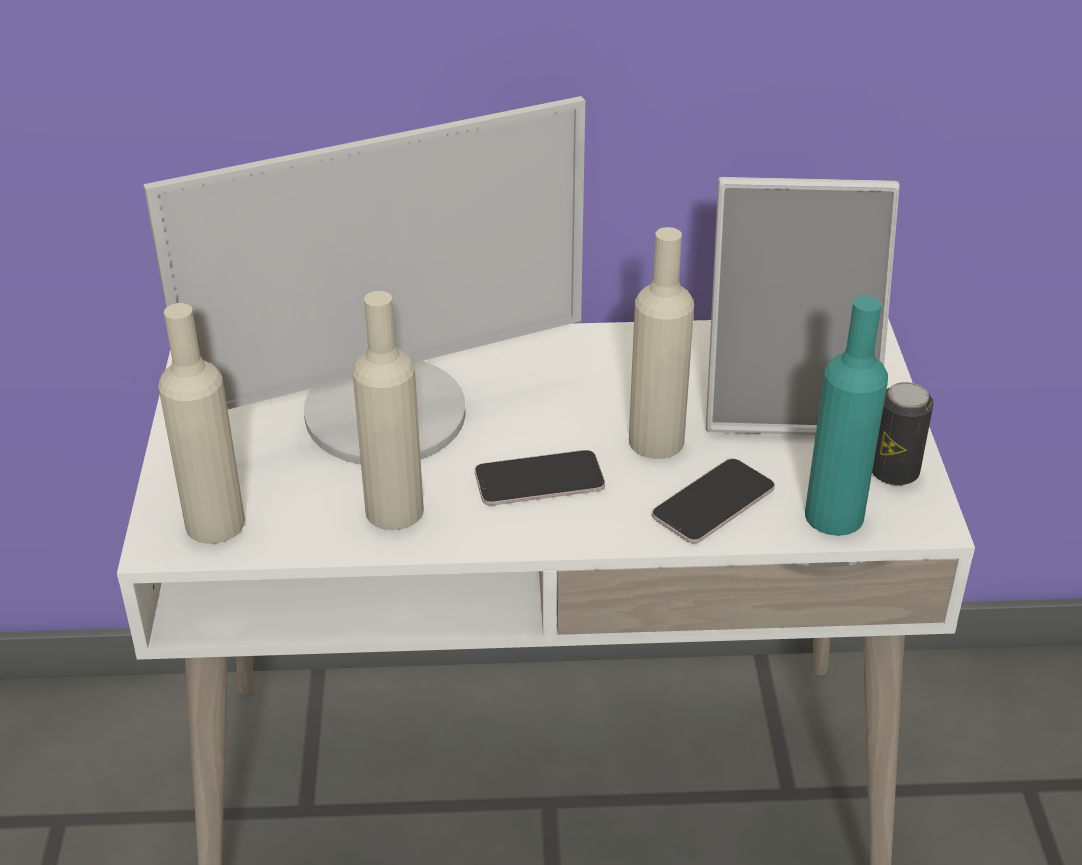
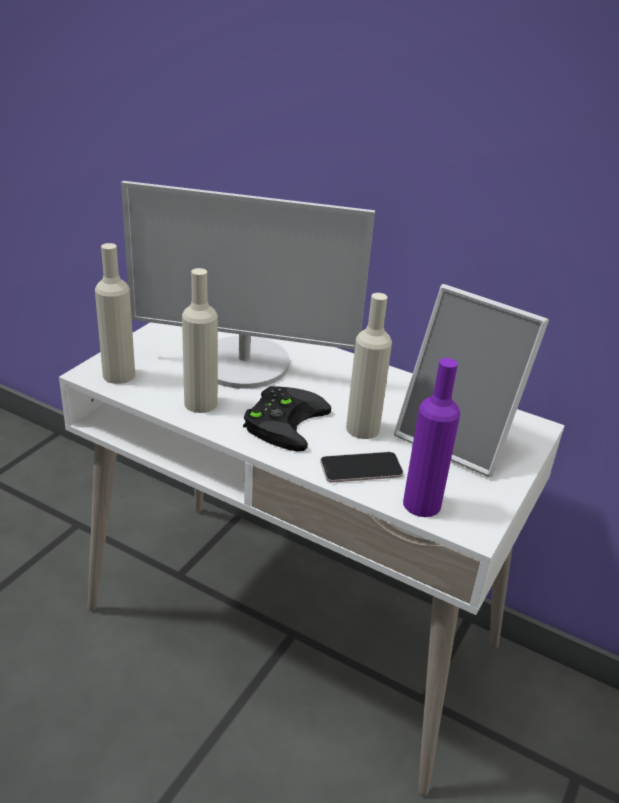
camera: 30 degrees right, 5 degrees down
(539, 480) = (283, 420): phone -> black game controller
(834, 515) = (422, 504): turquoise bottle -> purple bottle
(894, 472) = (481, 499): can -> none

